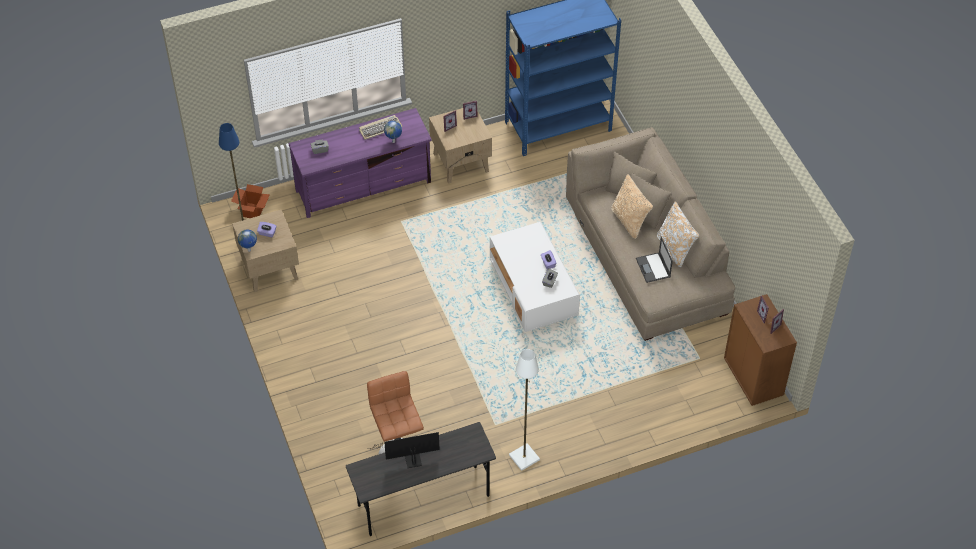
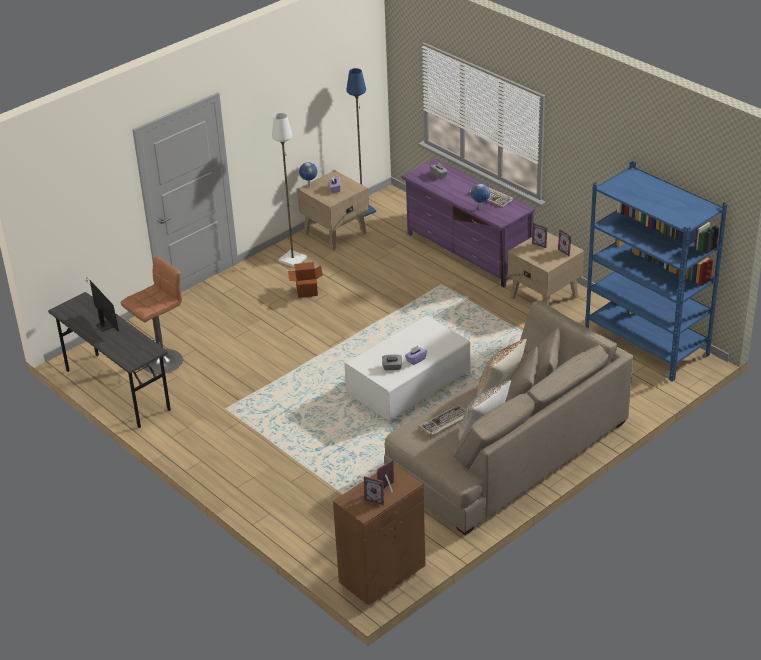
camera: 70 degrees right, 15 degrees down
(252, 211) = (395, 205): cardboard box -> cardboard box (307, 291)
(524, 457) = (195, 437): white floor lamp -> white floor lamp (293, 259)
(653, 268) = (445, 422): laptop -> keyboard

